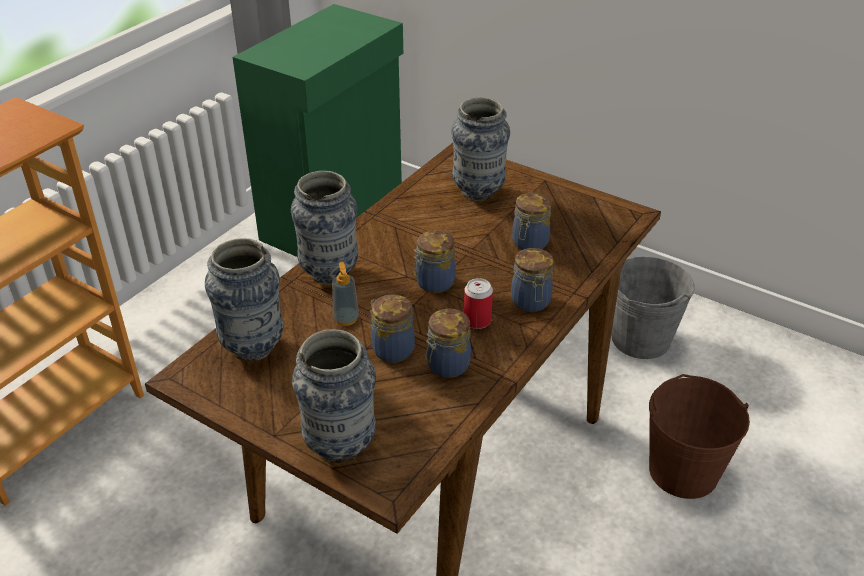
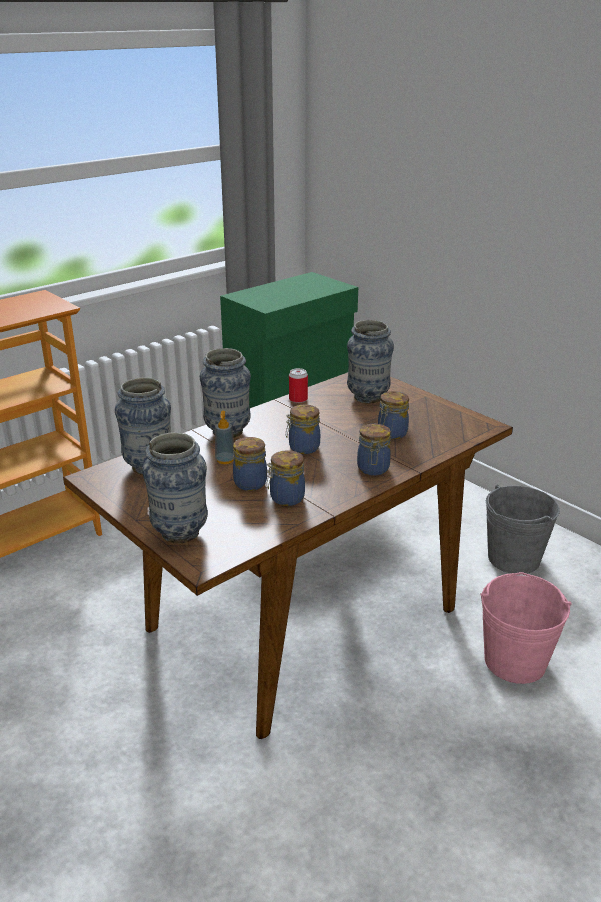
camera: 15 degrees right, 10 degrees down
(477, 321) = (324, 475): can -> can (298, 399)
(683, 471) = (515, 661): brown bucket -> pink bucket

